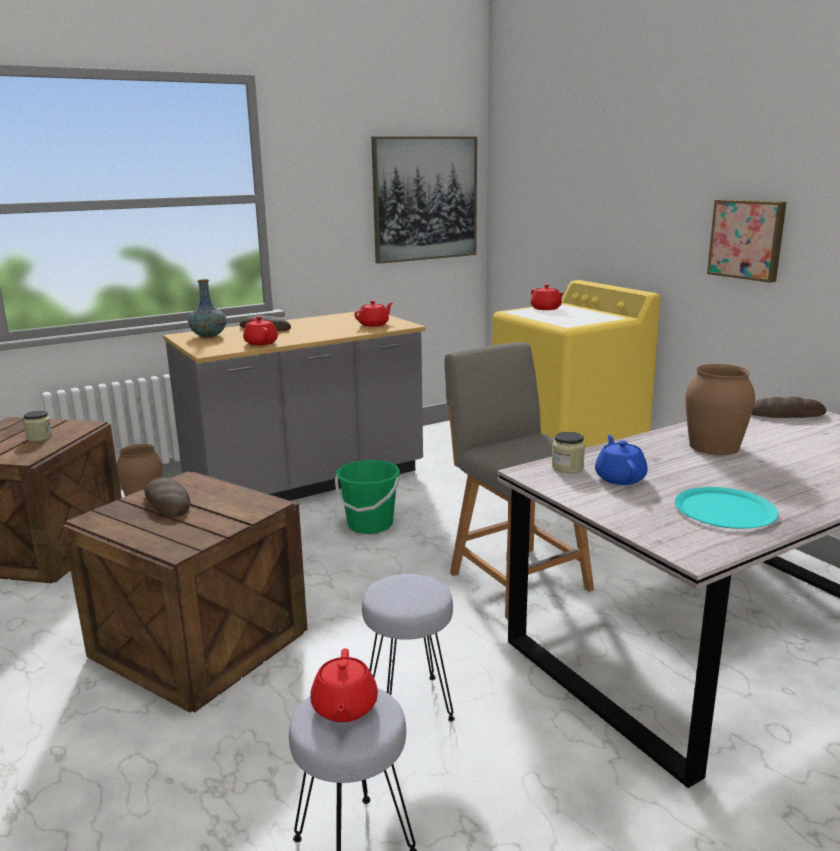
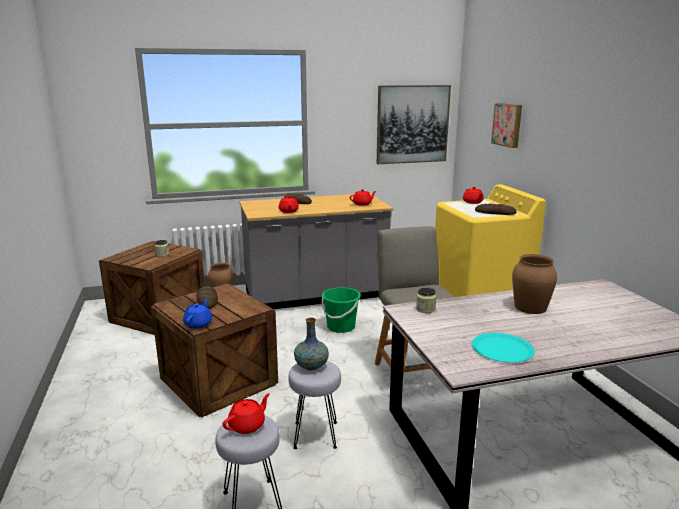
camera: 15 degrees right, 0 degrees up
(208, 336) = (263, 204): vase -> vase (311, 366)
(344, 708) = (247, 425): red teapot -> red teapot turned 150 degrees counterclockwise
(620, 478) = (452, 320): blue teapot -> blue teapot (198, 324)
(747, 239) = (598, 169): picture -> picture (508, 125)
(785, 414) = (600, 291): bread -> bread (495, 213)

